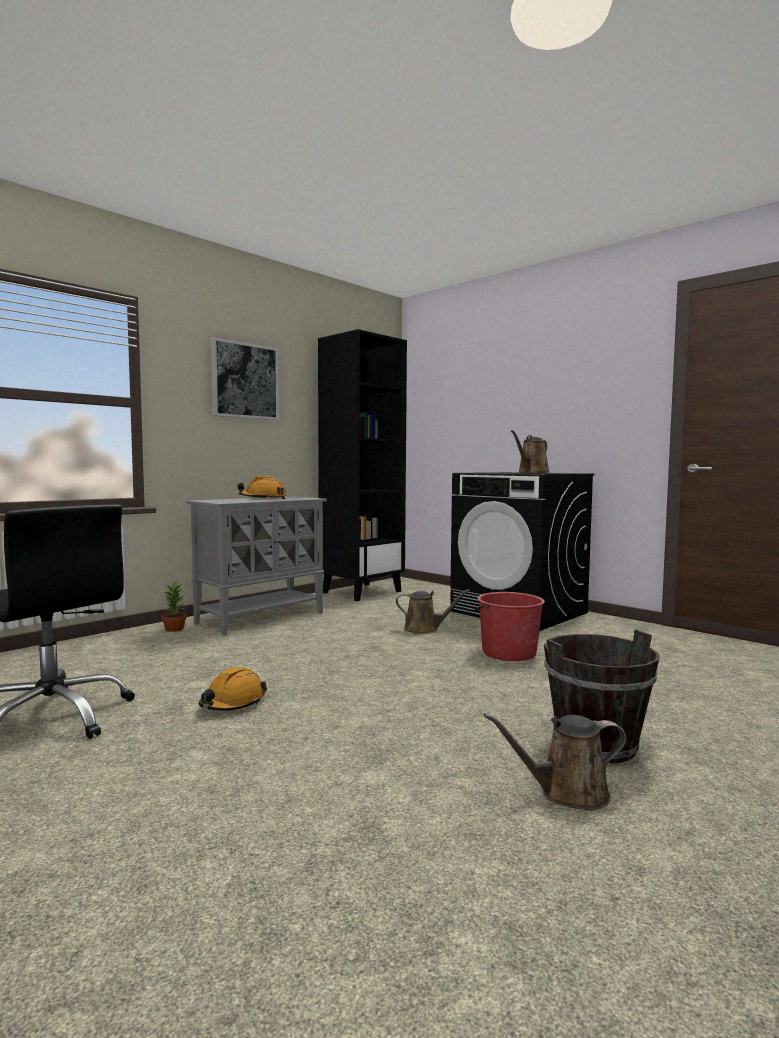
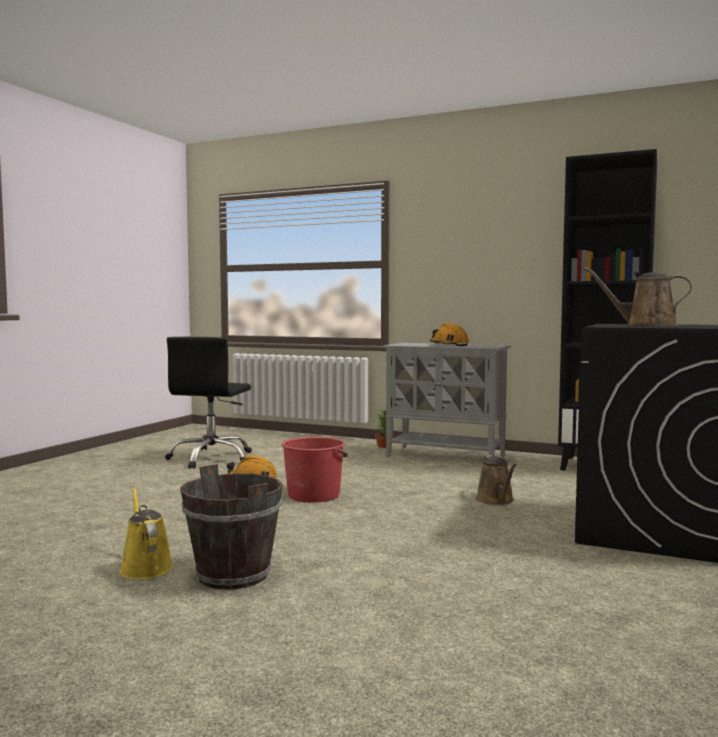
camera: 70 degrees right, 0 degrees up
(244, 381) = (482, 232): picture -> none
(508, 653) = (460, 535): red bucket -> red bucket (314, 495)
(567, 793) = (145, 567): brown watering can -> yellow watering can

